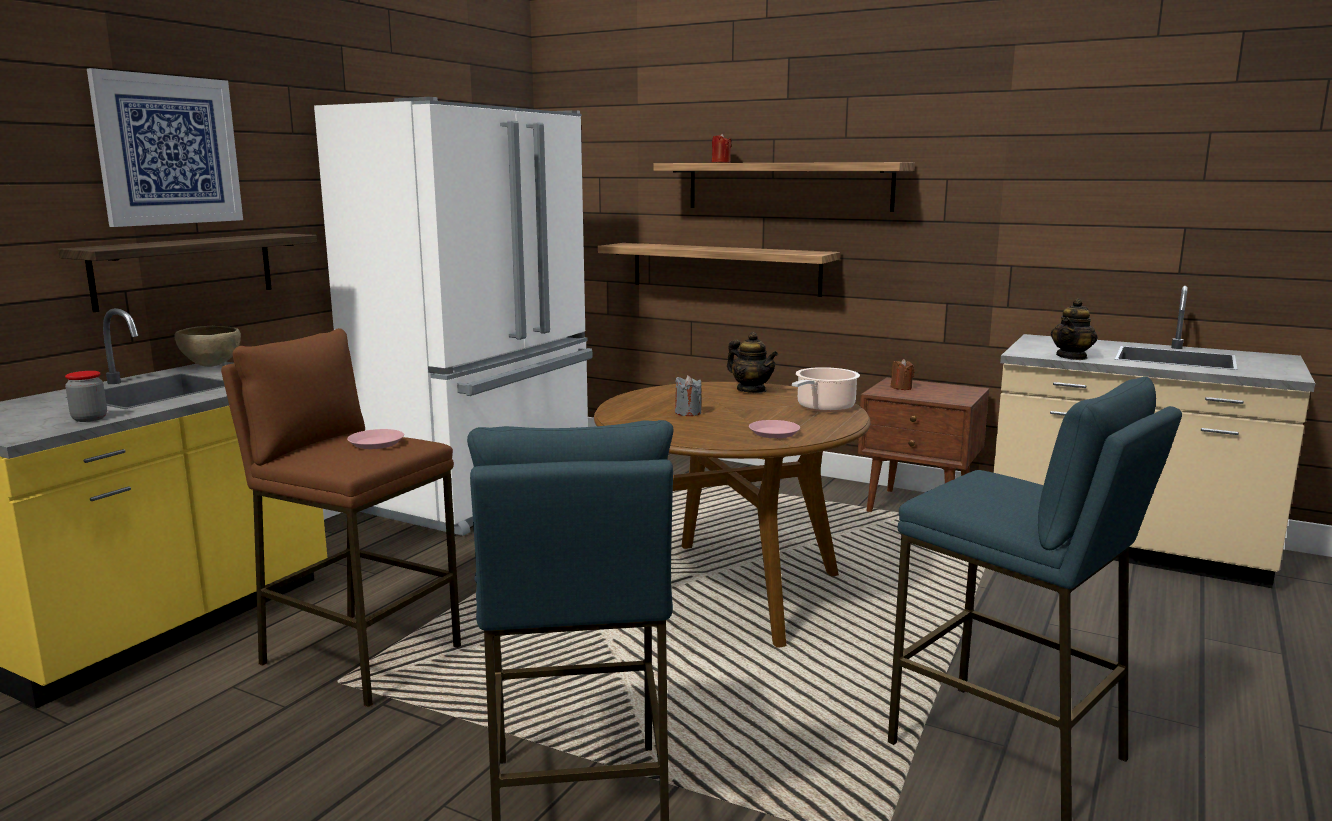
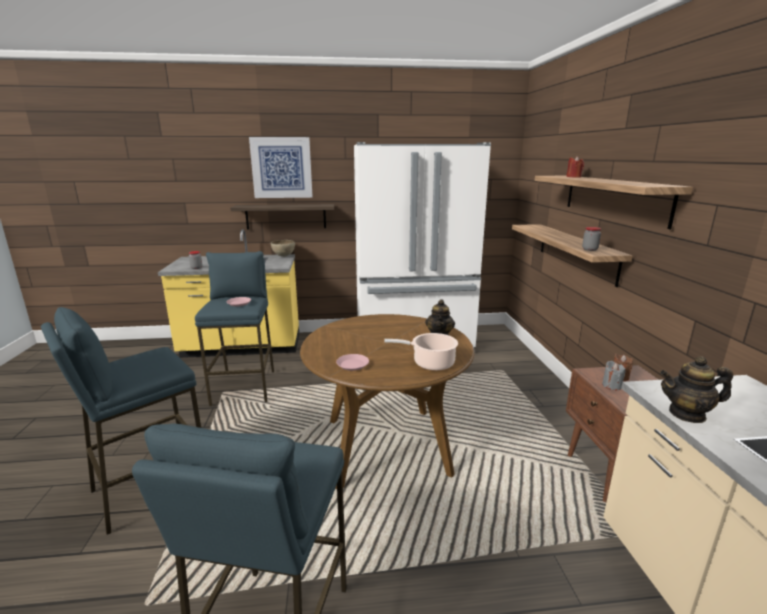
camera: 55 degrees right, 5 degrees up
(360, 655) = (245, 387): brown stool -> blue stool
(688, 413) = (366, 335): grey candle -> grey candle (611, 385)
(793, 252) = (589, 249): none -> jar

